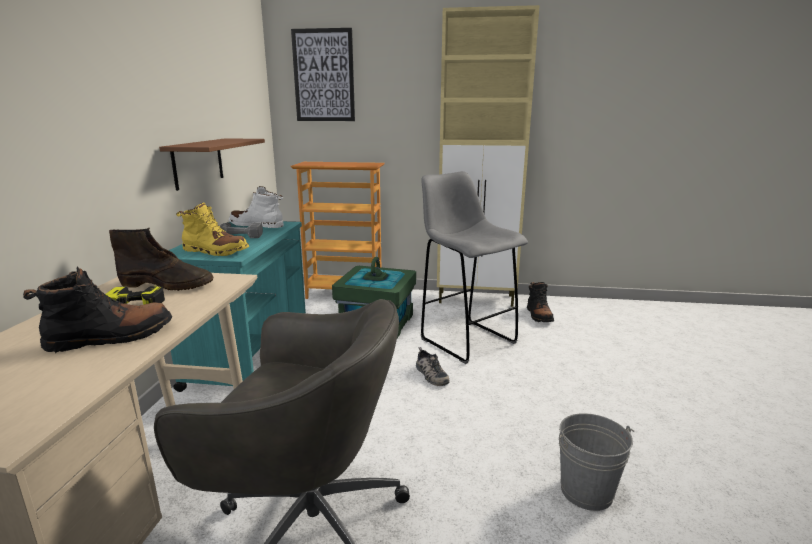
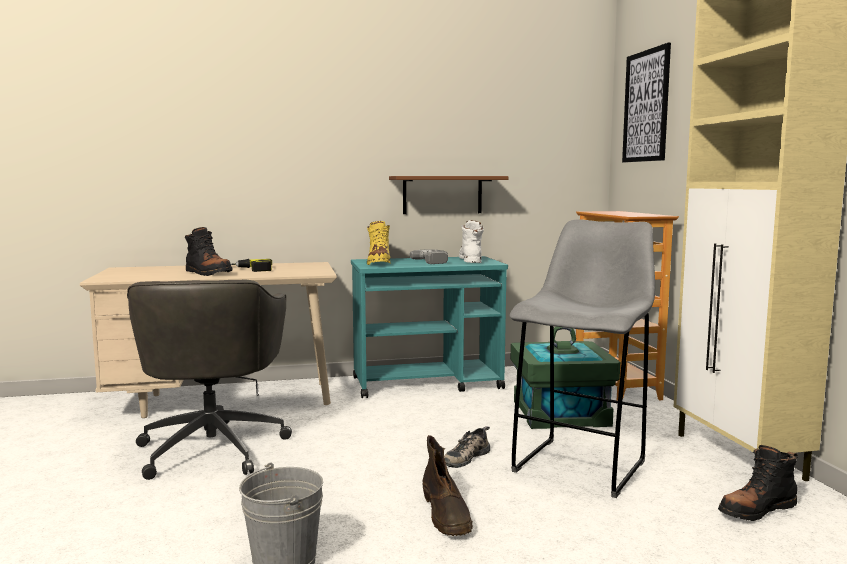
camera: 70 degrees right, 10 degrees down
(167, 285) = (299, 268): brown boot -> brown boot (446, 514)

